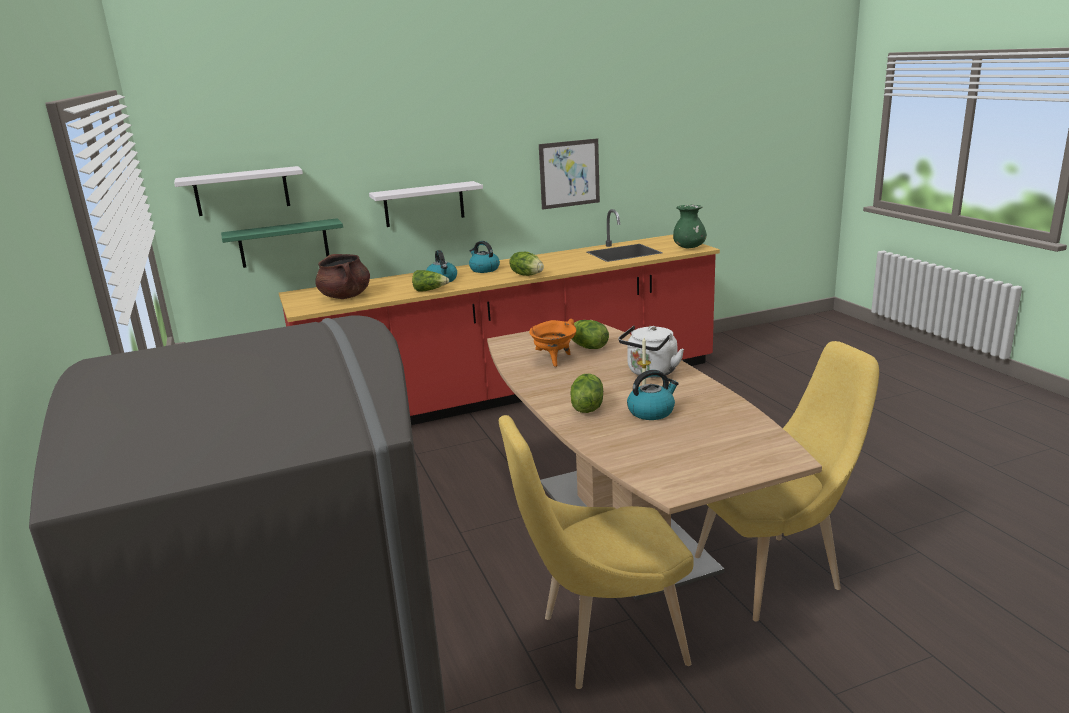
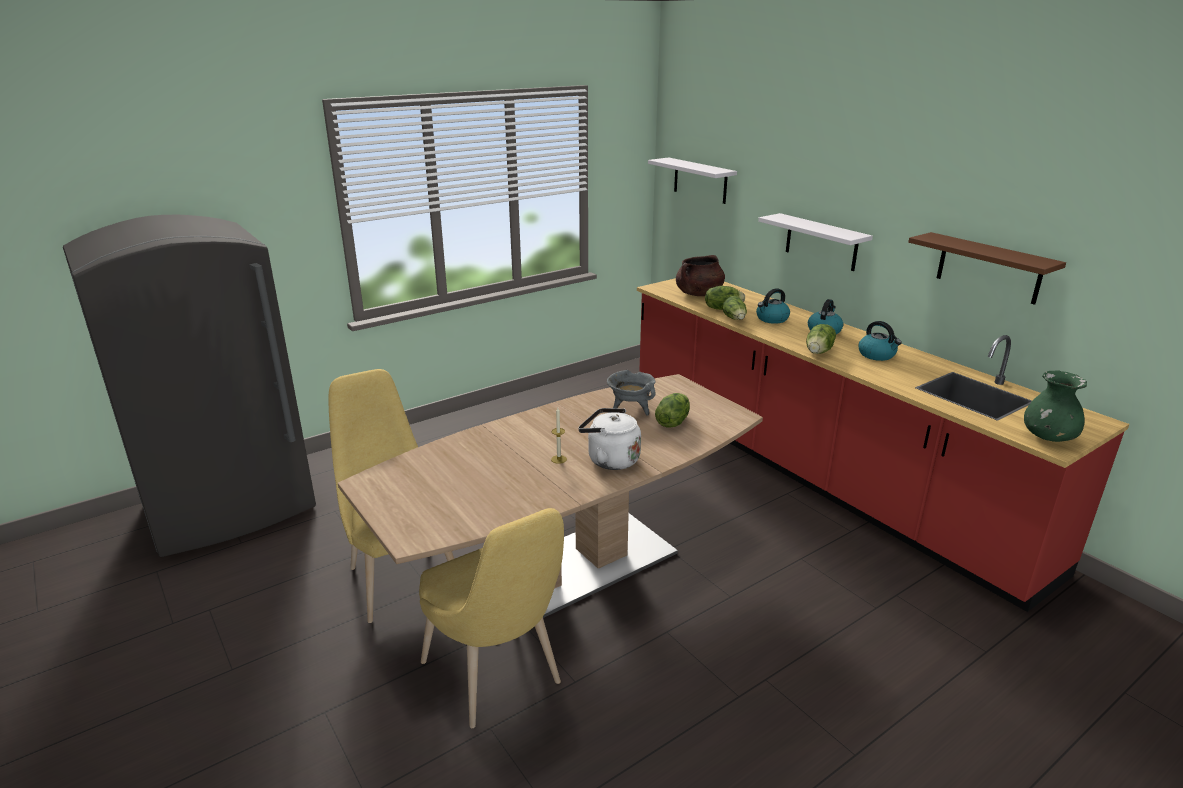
camera: 75 degrees right, 5 degrees up
(283, 243) = (715, 234): green shelf -> none
(554, 360) = (631, 409): orange cooking pot -> grey cooking pot
(569, 173) = (989, 268): picture -> brown shelf
(586, 407) = (521, 434): lettuce -> lettuce (722, 308)
(651, 412) = (513, 465): kettle -> kettle (877, 355)

